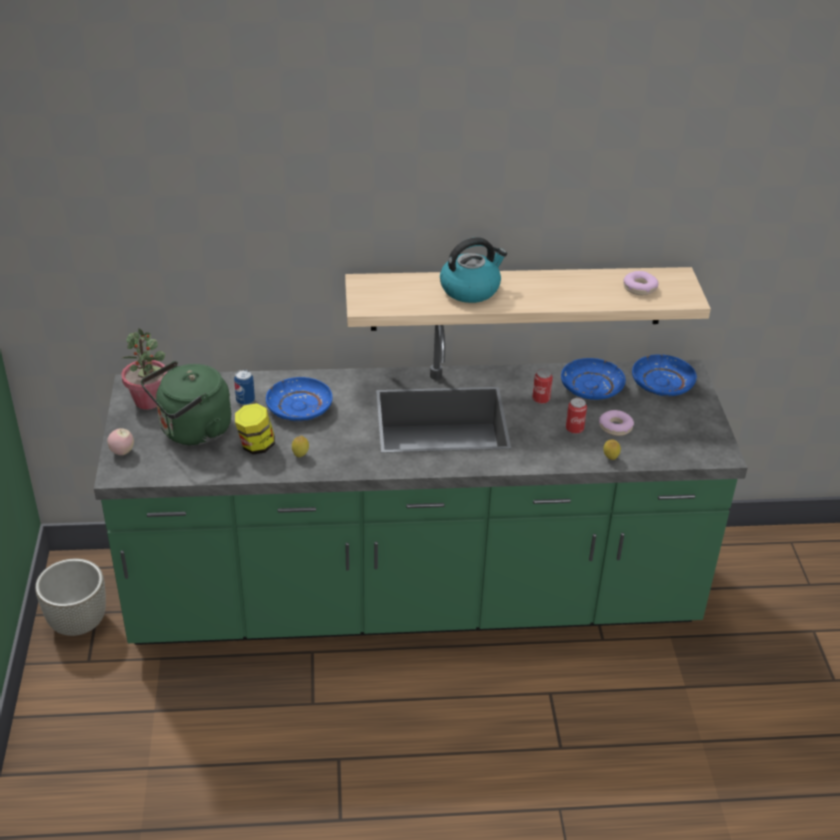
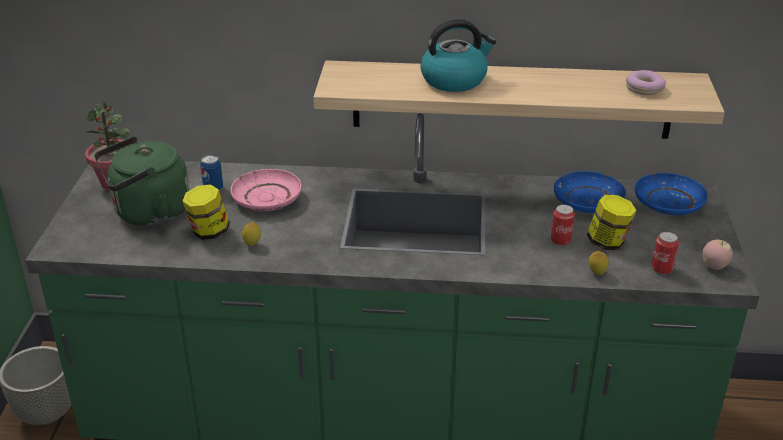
camera: 10 degrees right, 5 degrees down
(122, 452) = (69, 227): apple -> apple (714, 267)
(299, 407) = (267, 199): blue plate -> pink plate
(541, 399) = (529, 209): can -> can (662, 269)
(615, 427) = (608, 242): donut -> jar

